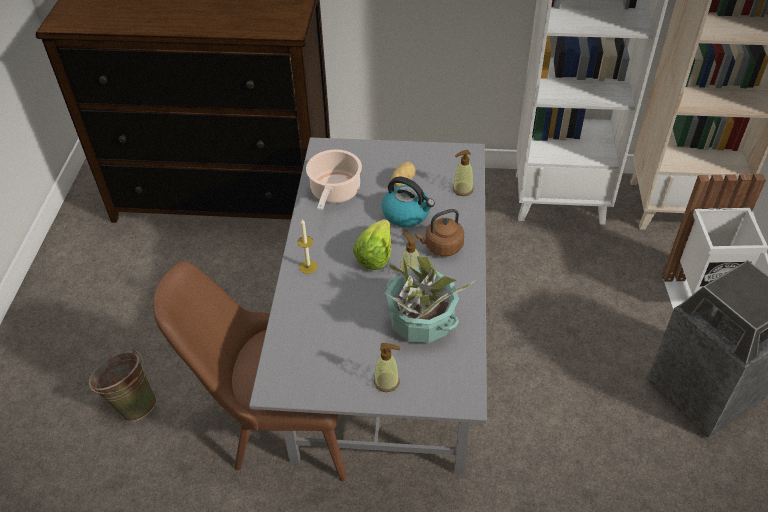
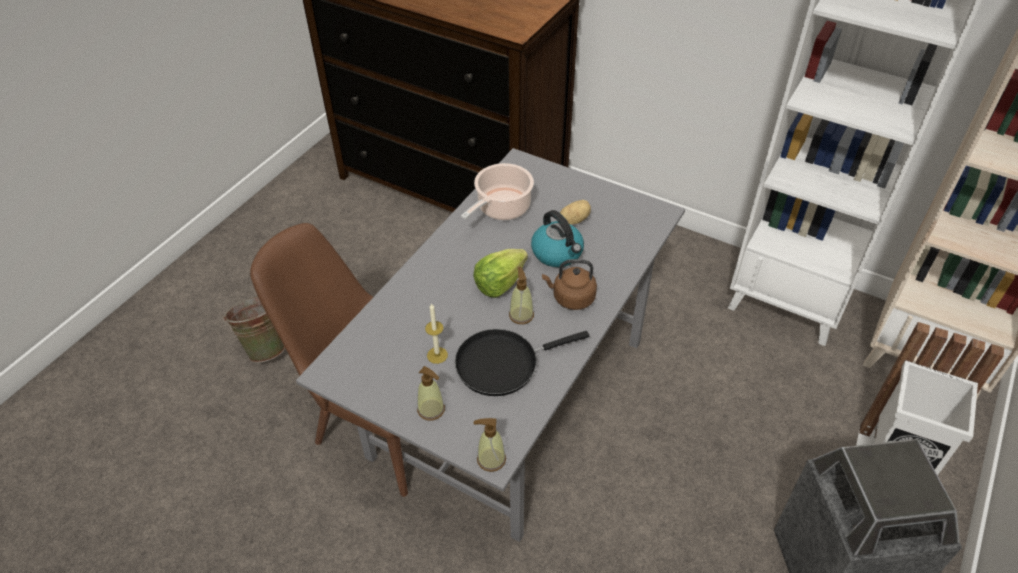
camera: 25 degrees right, 0 degrees up
(308, 267) = (430, 271): candle -> candle (437, 355)
(421, 321) = (502, 364): potted plant -> black frying pan
(462, 189) = (631, 247): soap dispenser -> soap dispenser (491, 459)

